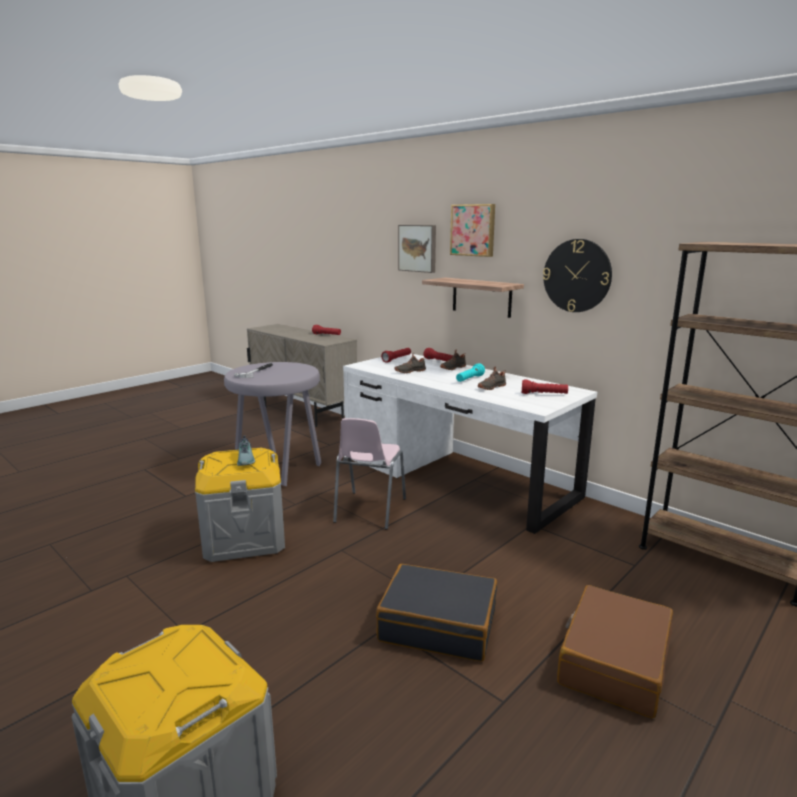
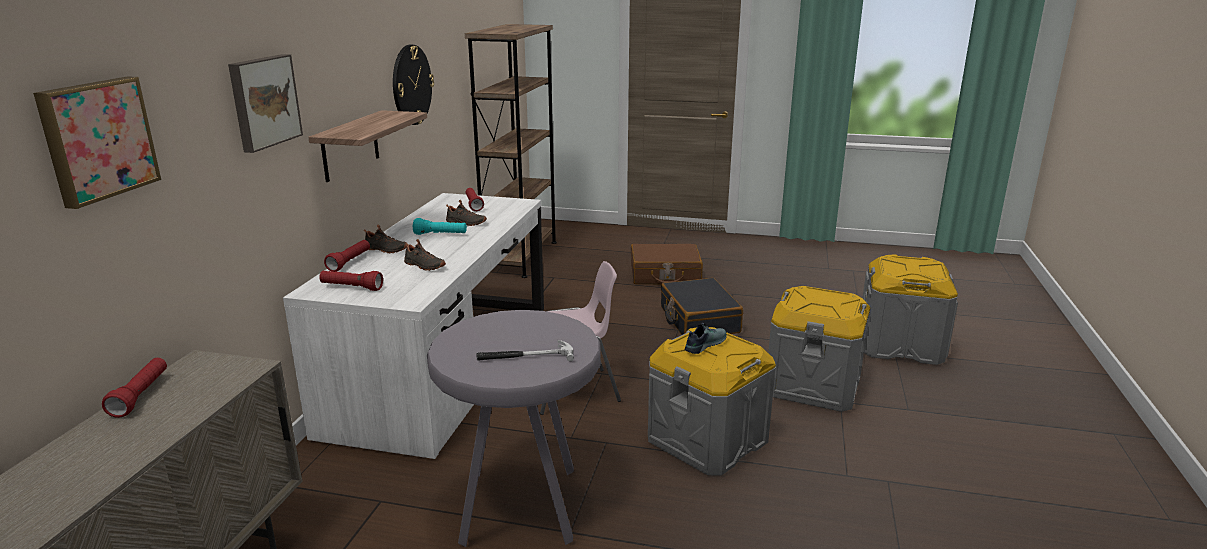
camera: 120 degrees left, 5 degrees up
(227, 631) = (813, 385): none -> grey storage box
(473, 230) = (327, 53): picture -> picture (97, 139)

